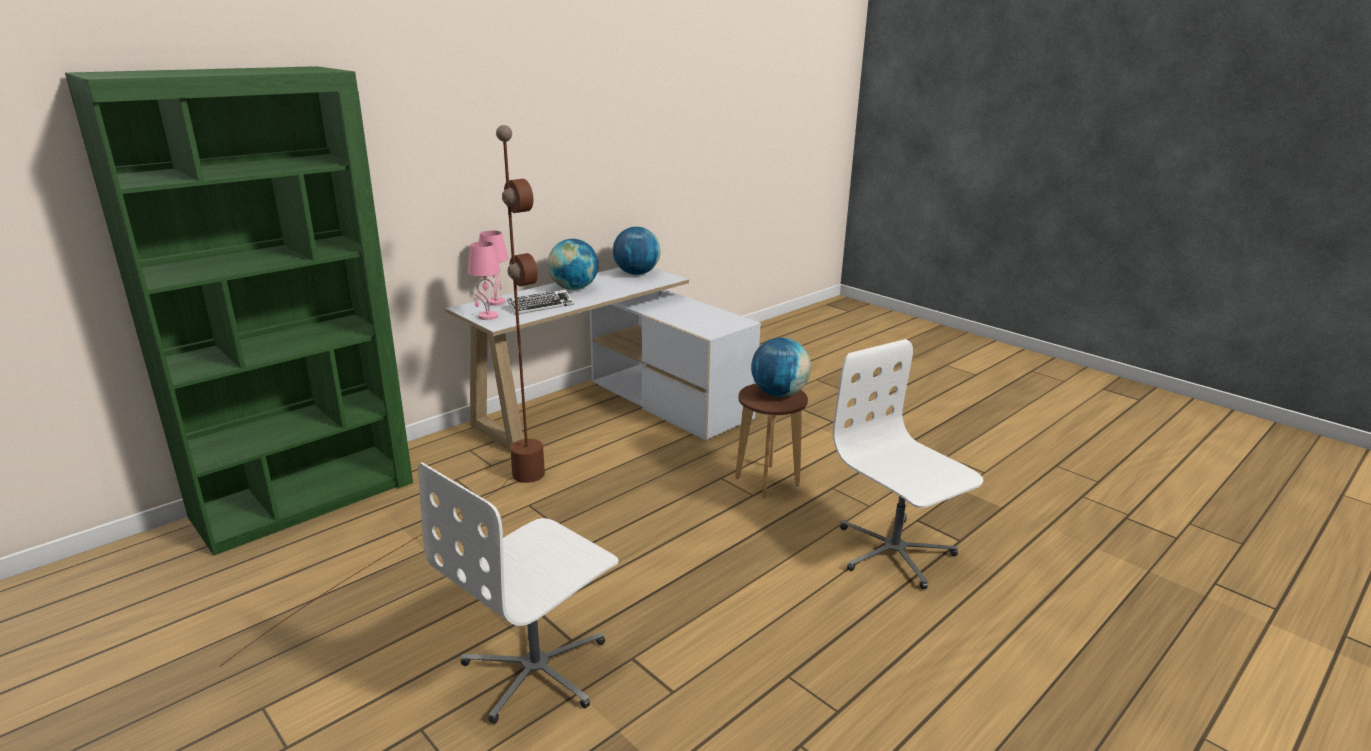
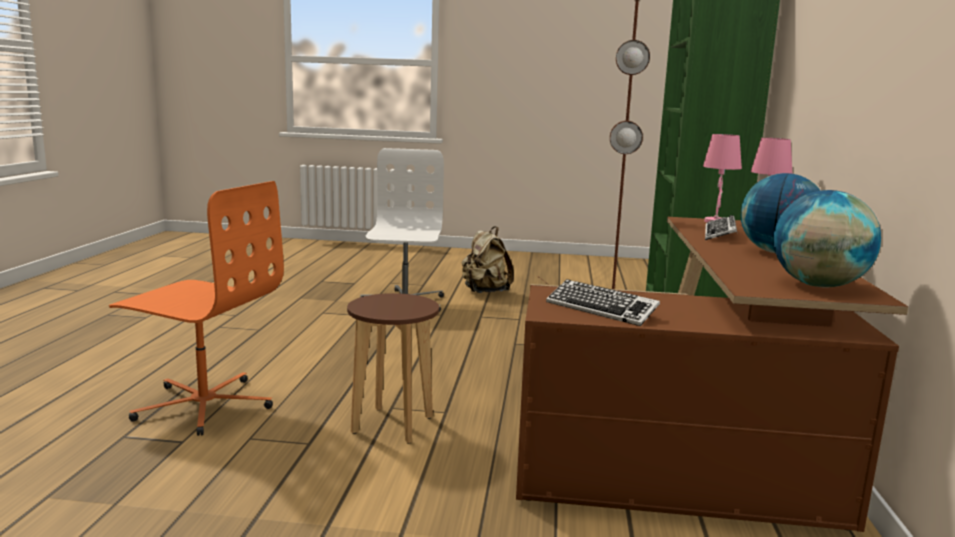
camera: 140 degrees right, 10 degrees down
(387, 650) = (484, 292): none -> beige backpack
(613, 409) = (700, 443): white desk -> brown desk
(712, 318) = (601, 309): none -> keyboard
(779, 394) = (389, 308): globe -> none
(894, 552) = (204, 405): white office chair -> orange office chair

